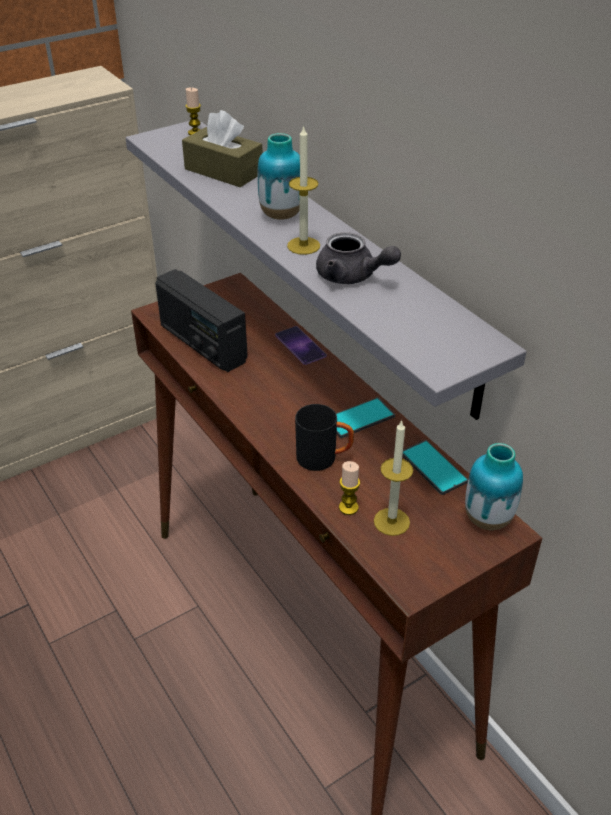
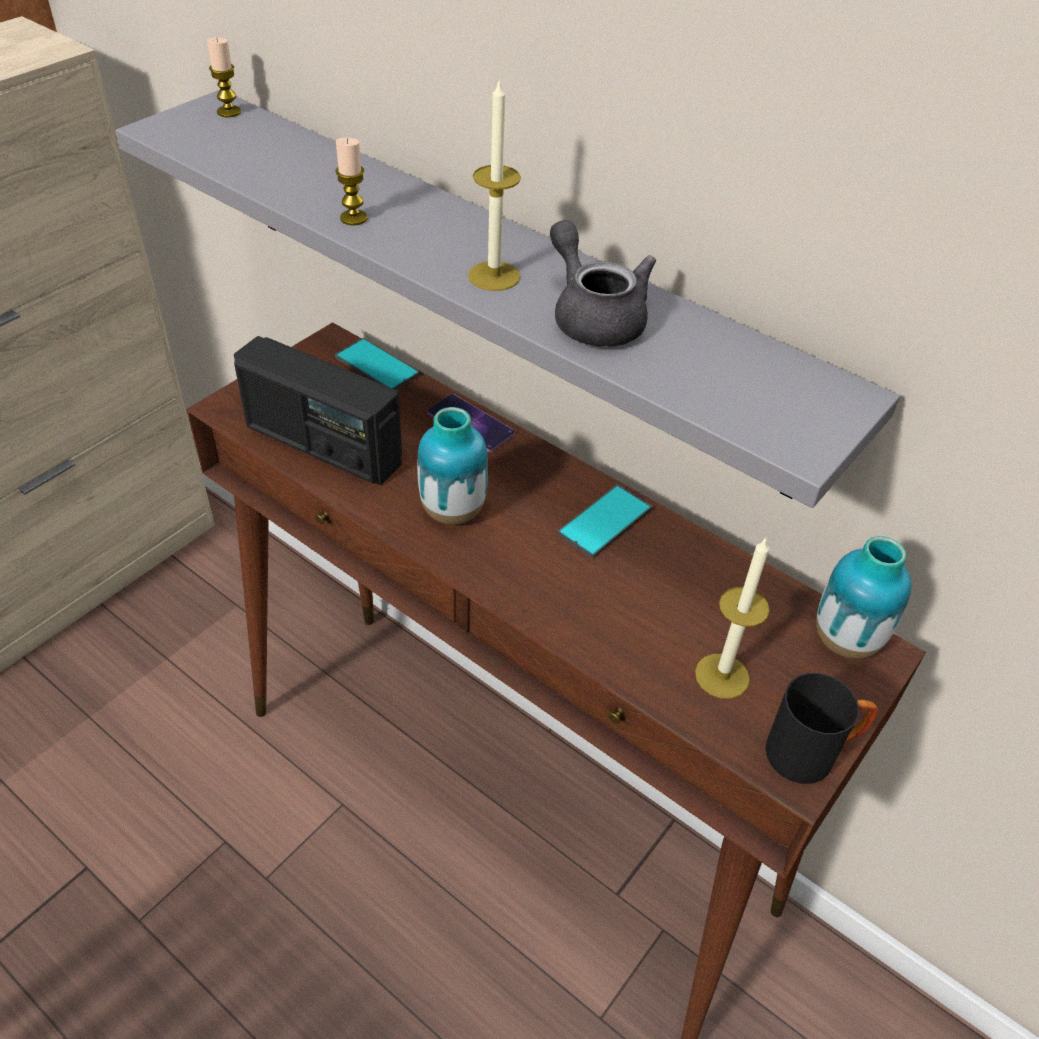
camera: 20 degrees left, 5 degrees up
(223, 171) = (306, 169): brown tissue box -> none
(281, 215) = (433, 231): vase -> vase (453, 511)
(324, 458) = (583, 596): black mug -> black mug (812, 753)
(348, 507) = (652, 668): candle -> candle (353, 218)
(352, 277) = (594, 316): grey teapot -> grey teapot turned 135 degrees counterclockwise
(433, 468) = (738, 577): phone -> phone (376, 366)

